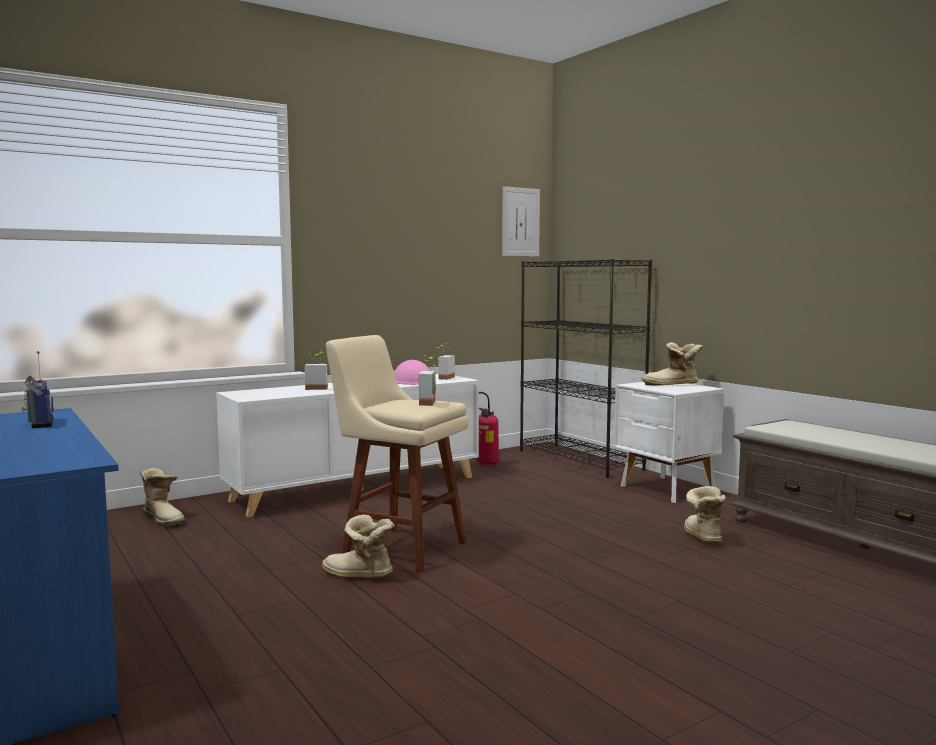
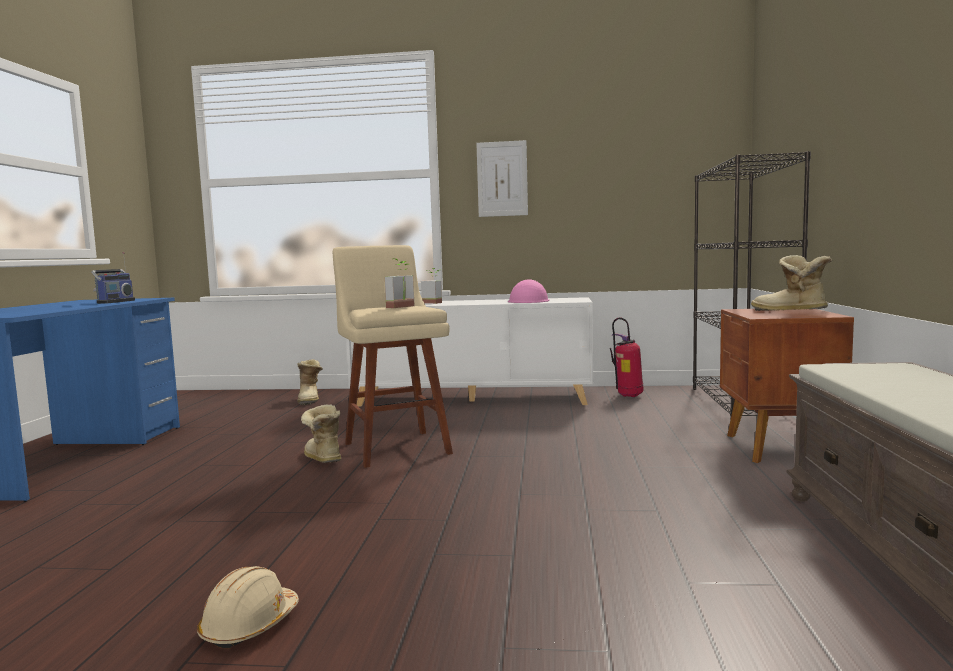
camera: 40 degrees right, 0 degrees up
(443, 378) = (567, 299): potted plant -> none
(520, 222) = (704, 131): picture -> picture (502, 179)
(642, 703) = (249, 625): none -> beige hard hat
(667, 489) = (780, 448): white nightstand -> brown nightstand
(701, 537) = (701, 503): boot -> none

